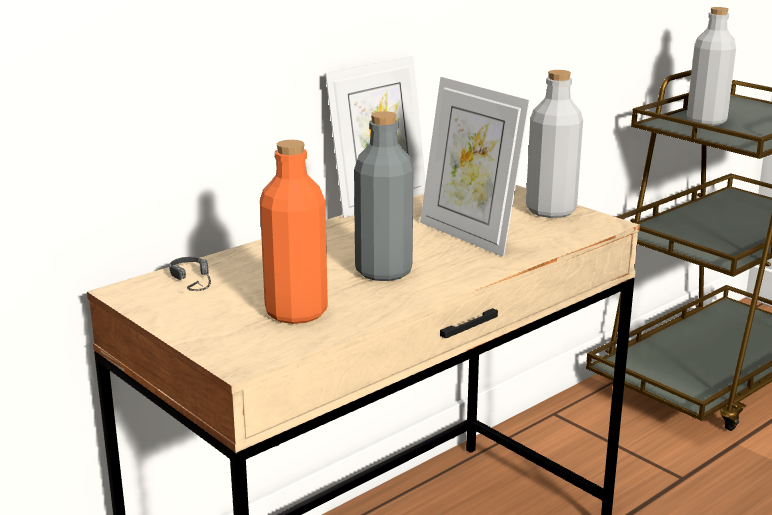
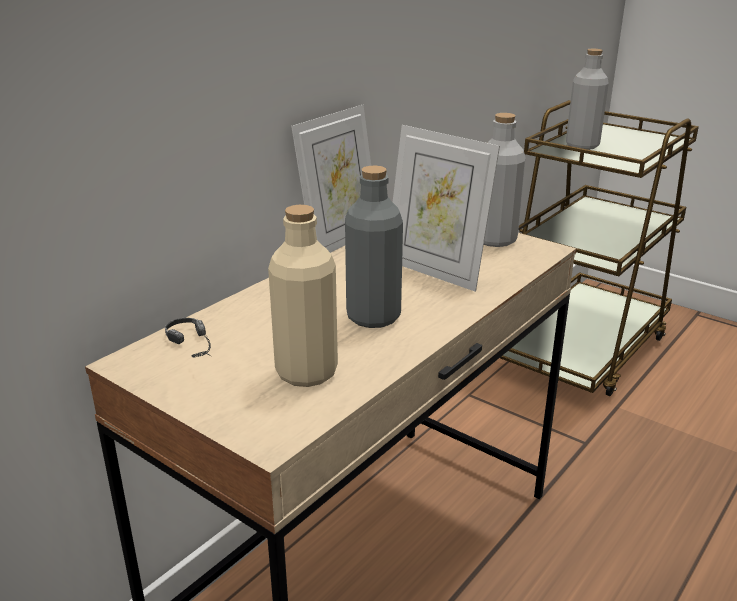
camera: 10 degrees left, 5 degrees up
(296, 312) = (306, 372): orange bottle -> beige bottle

